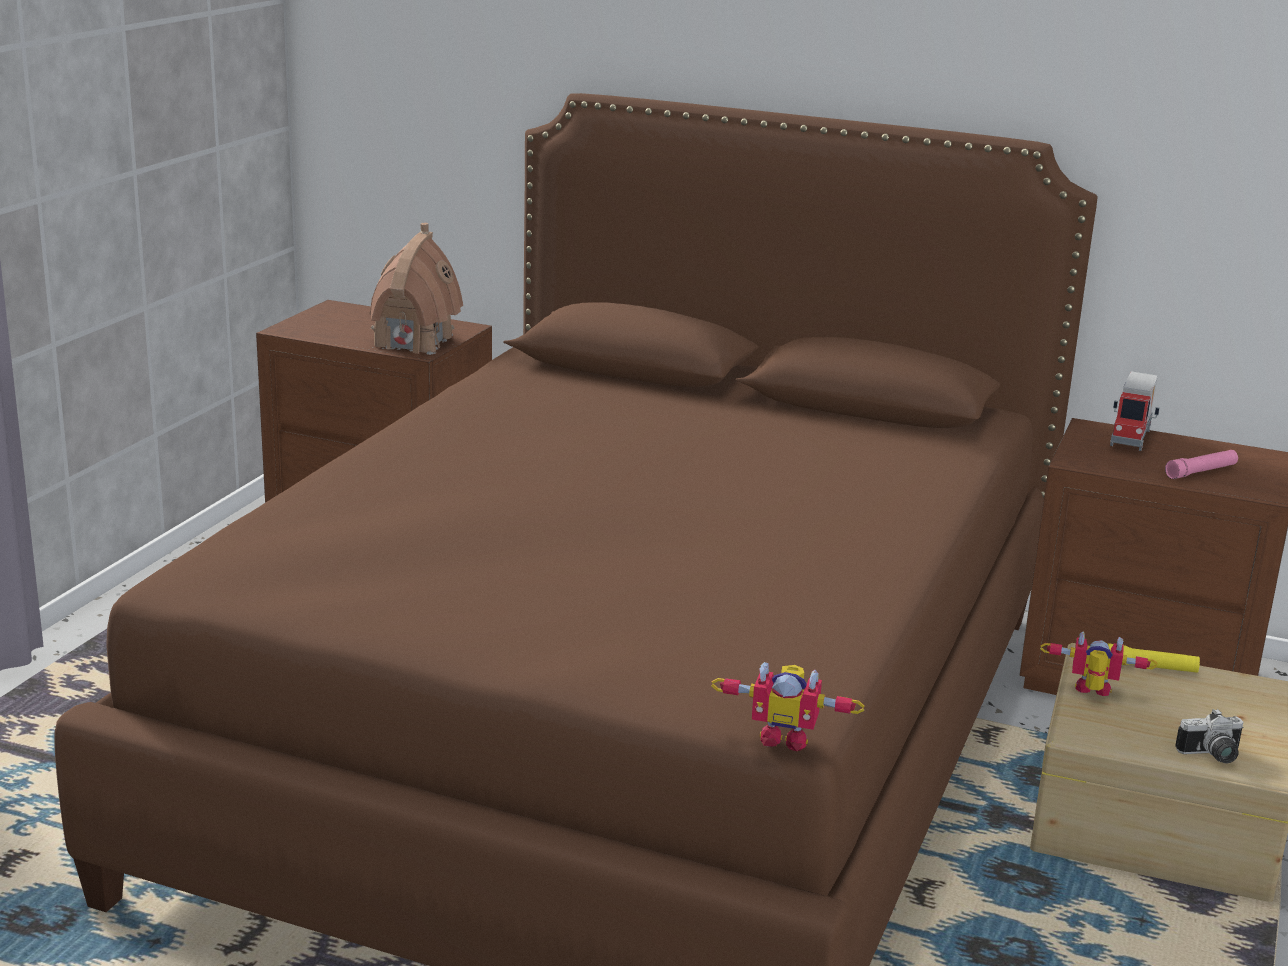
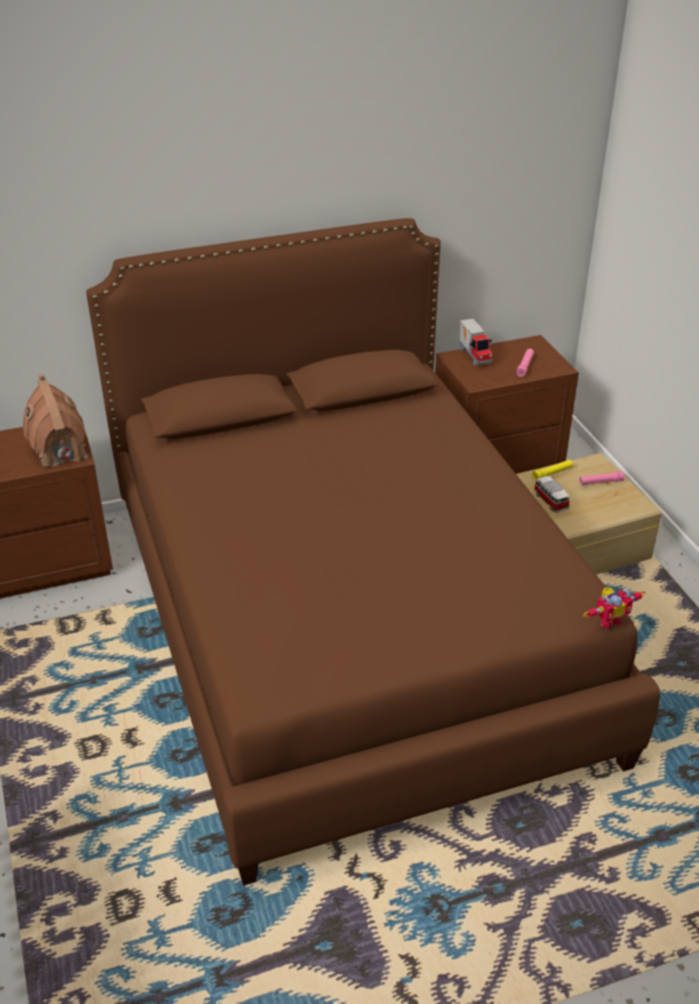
camera: 40 degrees left, 15 degrees up
(1092, 693) = (550, 501): toy robot -> toy car
(1212, 756) = (621, 510): camera -> none
(1227, 711) = (600, 482): none -> pink flashlight

